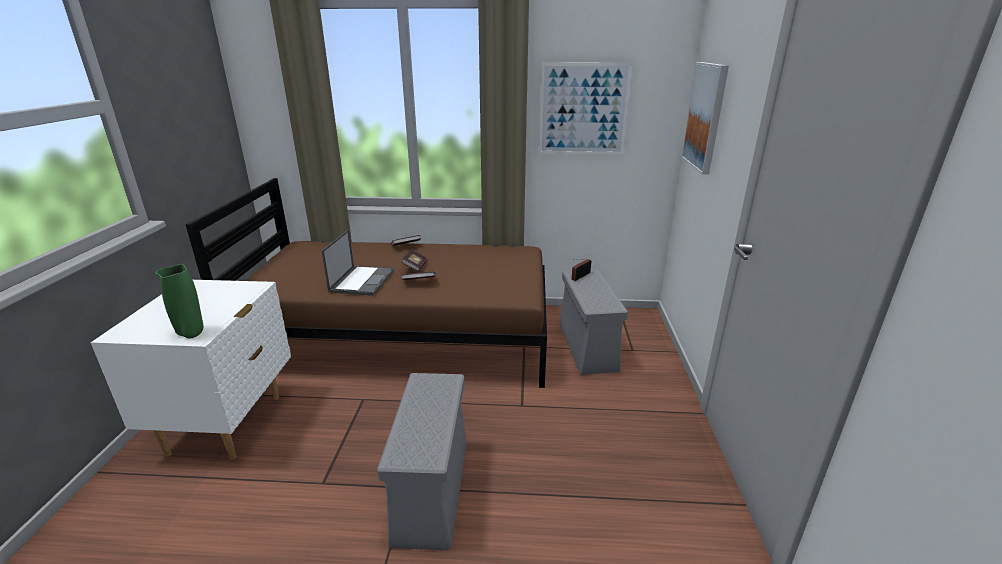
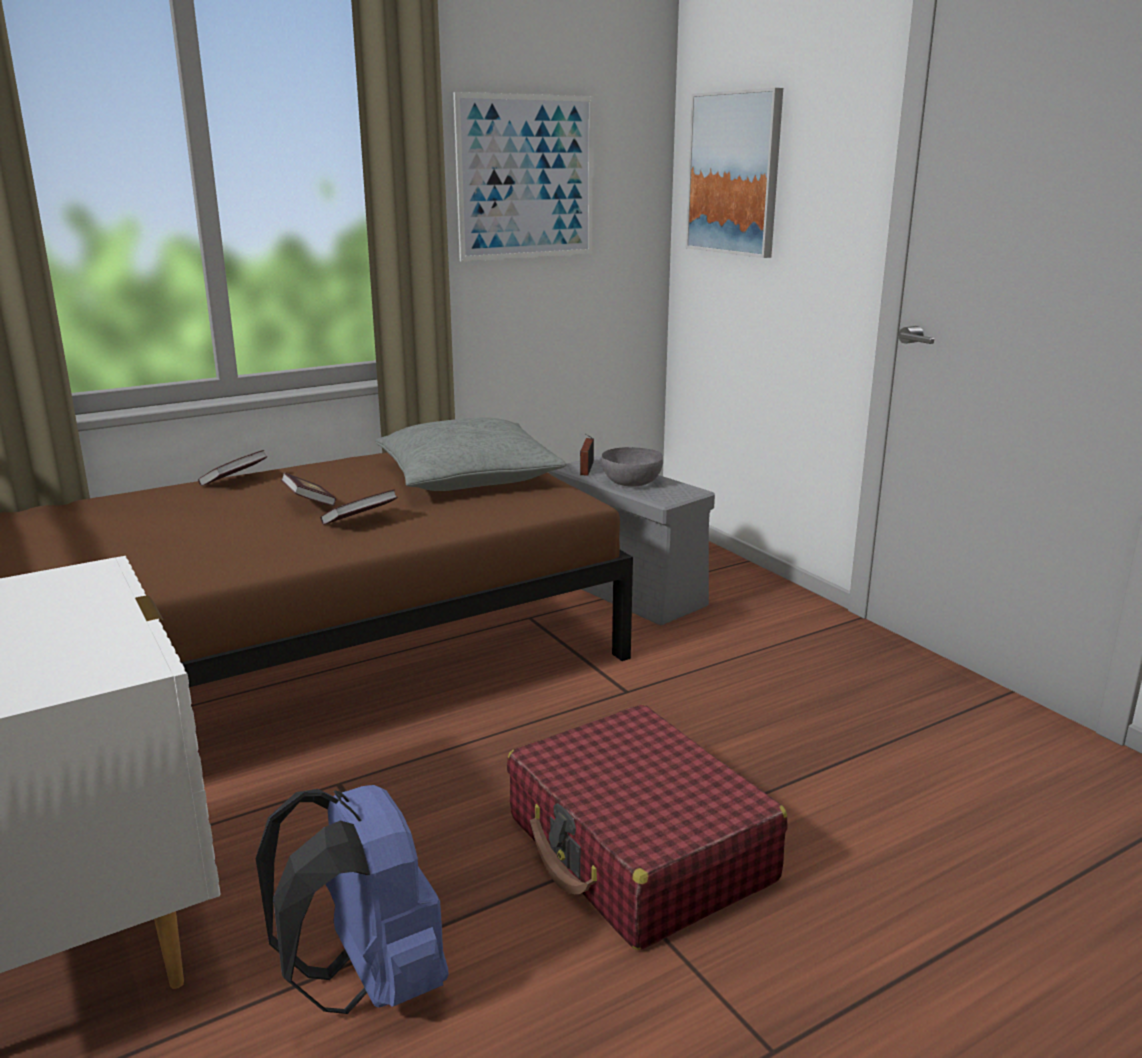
camera: 35 degrees left, 5 degrees down
(191, 333) = (104, 667): green vase -> none
(280, 492) = (368, 981): none -> blue backpack
(362, 280) = (238, 543): laptop -> none
(432, 492) = (639, 850): grey storage box -> red suitcase
(498, 269) = (468, 476): none -> grey pillow
(591, 291) = (632, 482): none -> grey bowl

